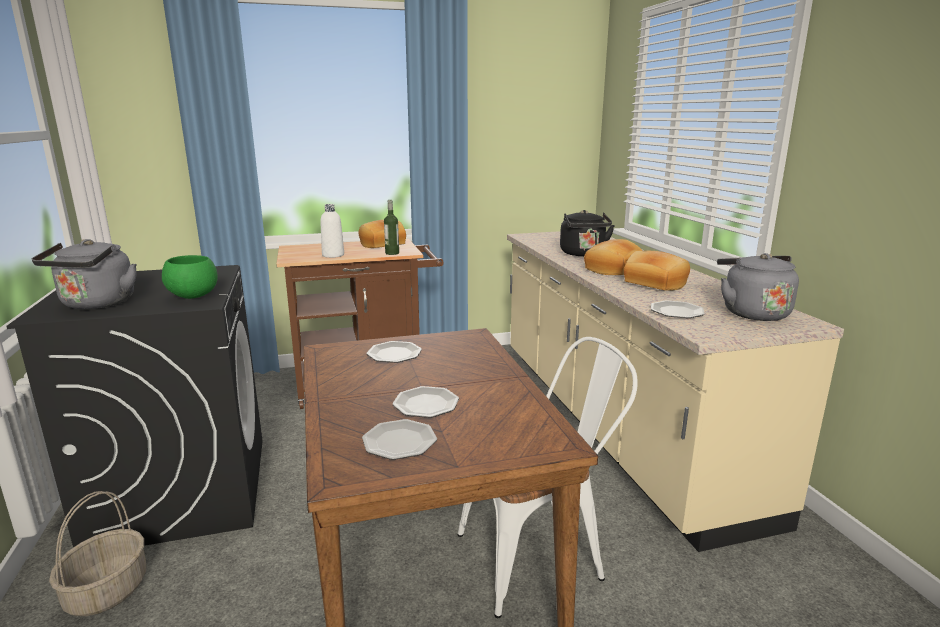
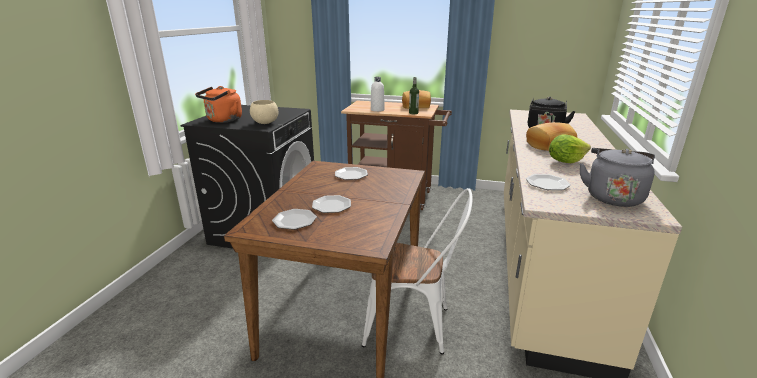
camera: 30 degrees right, 5 degrees up
(96, 304) = (223, 120): grey kettle -> orange kettle
(107, 590) = (207, 263): basket -> none
(192, 297) = (265, 123): green bowl -> beige bowl
(654, 284) = (565, 161): bread -> lettuce

